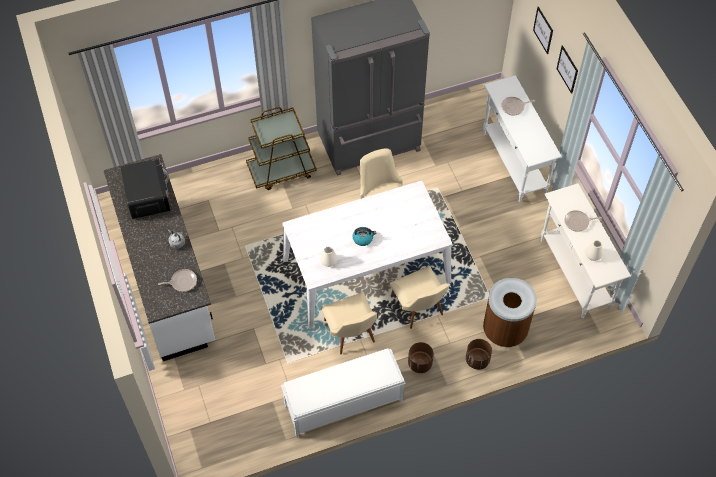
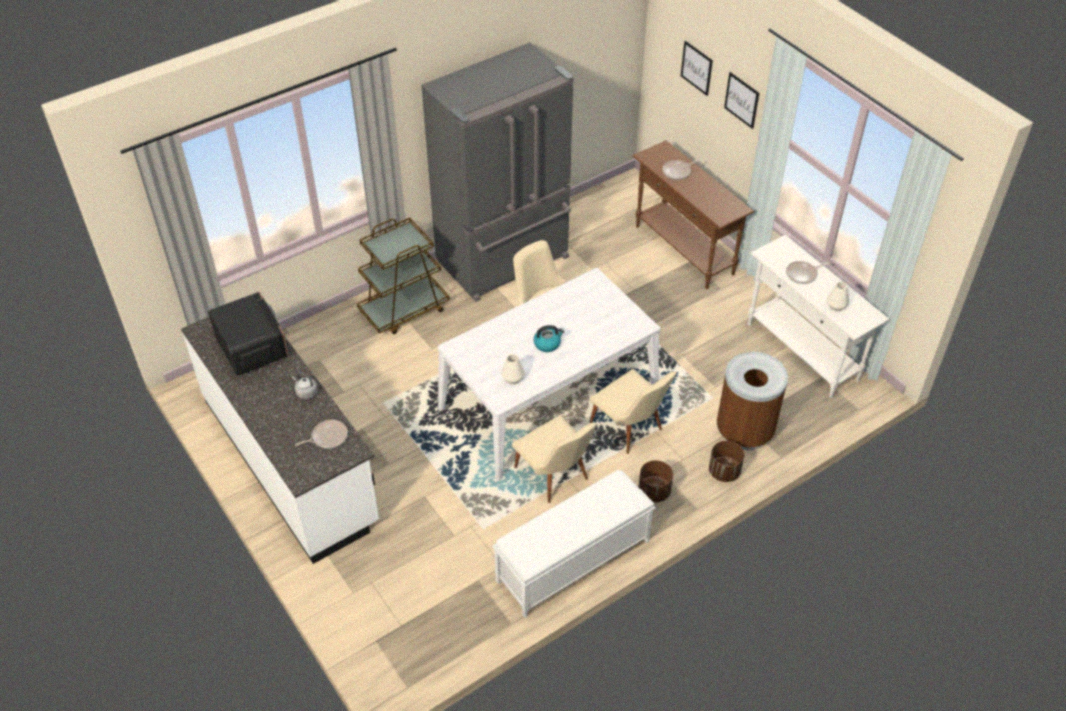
camera: 15 degrees left, 10 degrees down
(513, 163) = (684, 250): white console table -> brown console table

